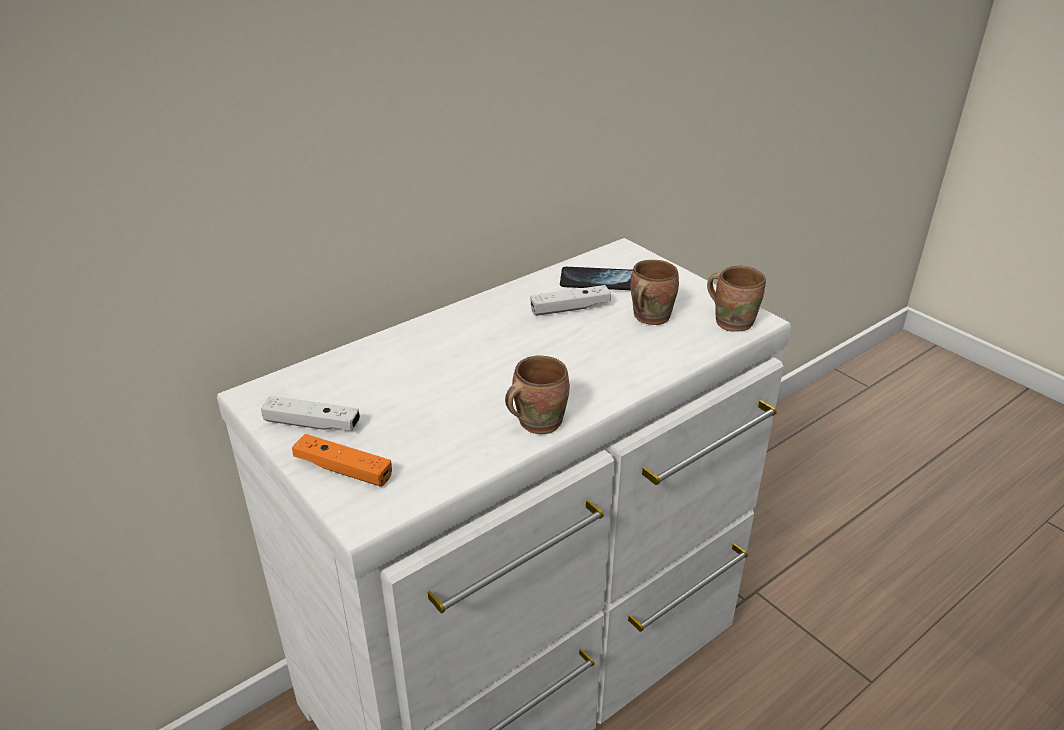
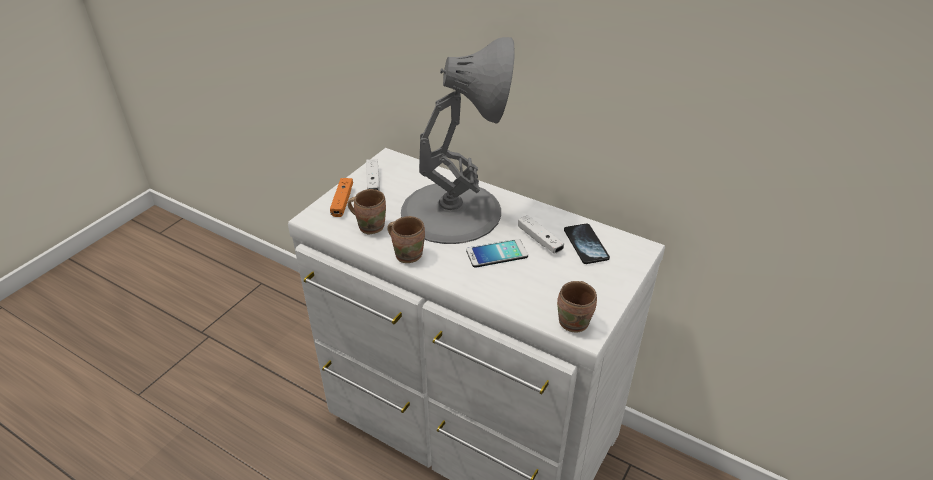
camera: 70 degrees right, 5 degrees up
(459, 360) = (453, 211): none -> grey table lamp
(580, 346) = (497, 254): none -> phone
(648, 317) = (553, 277): brown mug -> brown mug (370, 226)

